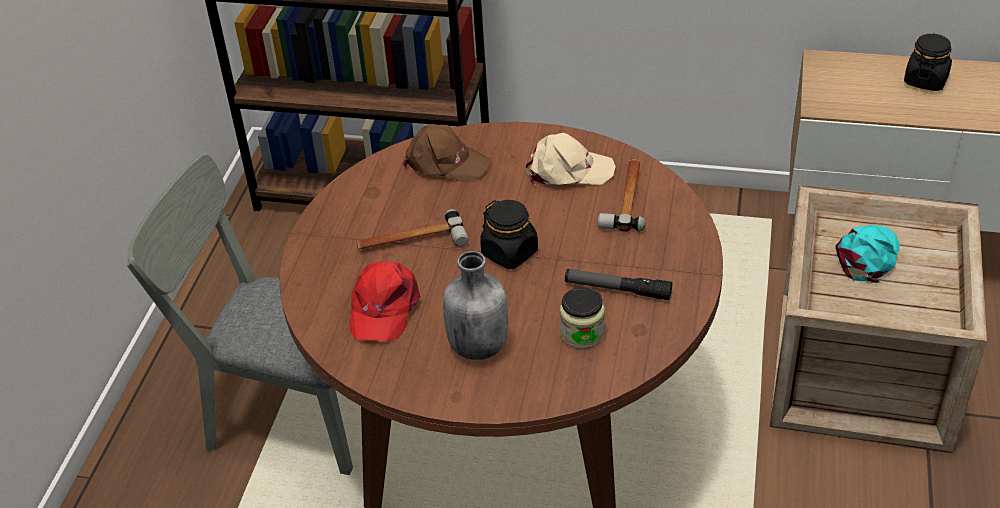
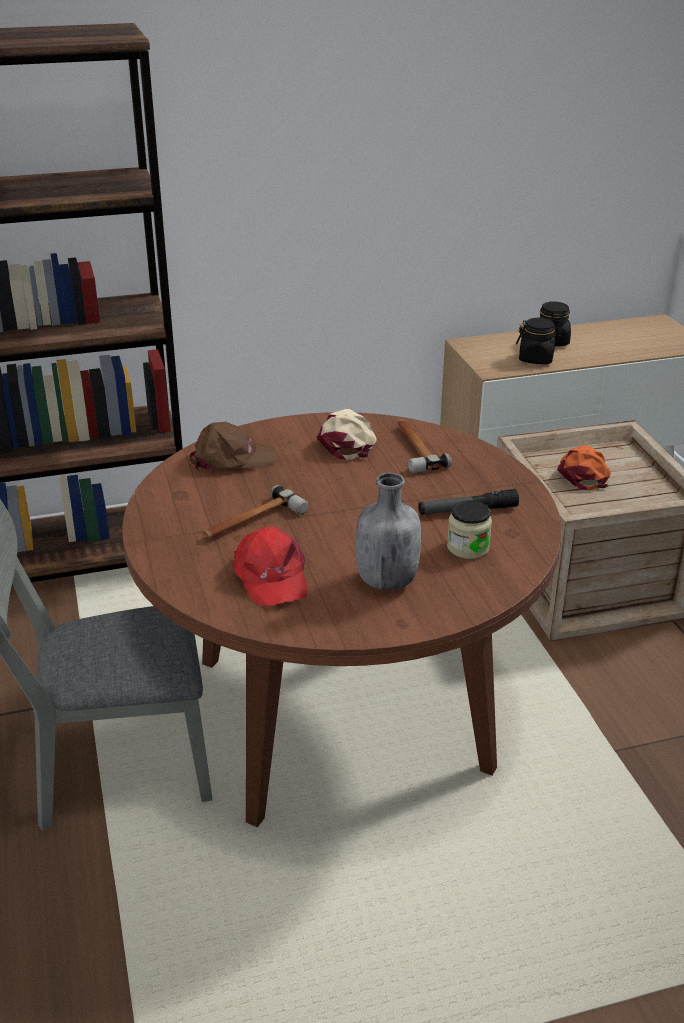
camera: 30 degrees left, 10 degrees down
(510, 253) = (351, 508): black jar -> black jar (536, 359)
(568, 171) = (348, 441): beige cap -> beige cap turned 60 degrees counterclockwise
(867, 256) = (583, 473): turquoise cap -> orange cap

